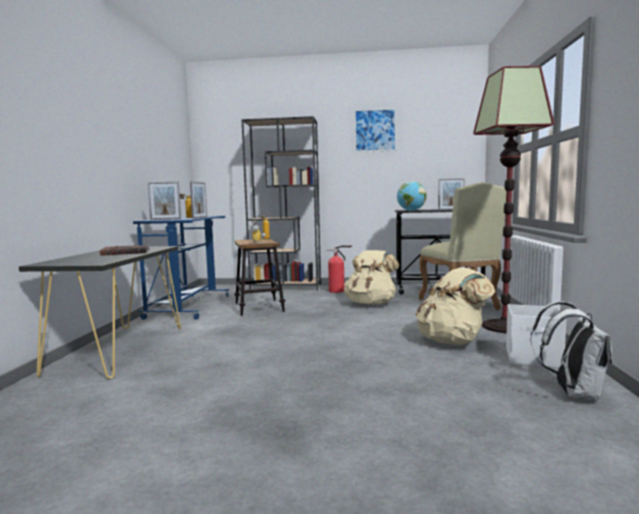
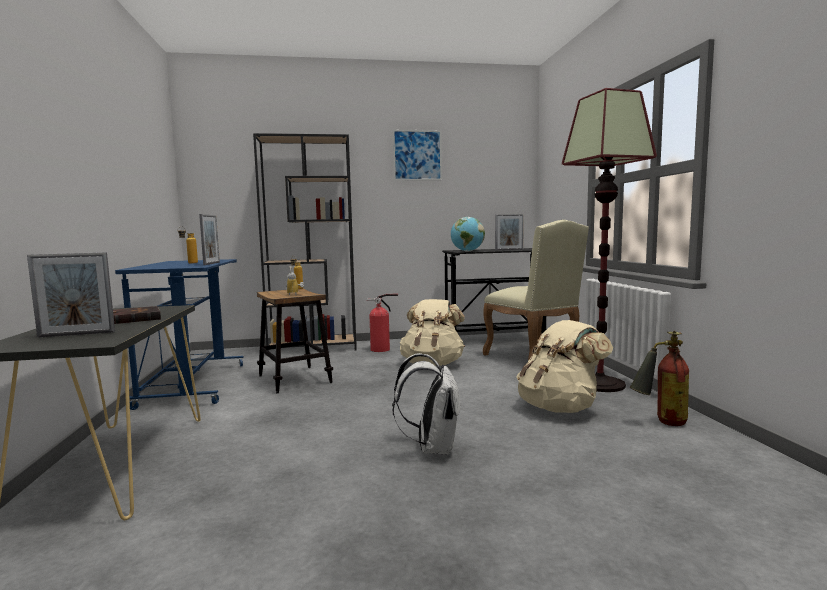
camera: 15 degrees left, 0 degrees up
(165, 219) = (163, 266): picture frame -> picture frame (77, 334)
(534, 358) = (660, 422): white storage box -> fire extinguisher
(573, 393) = (733, 463): white backpack -> white backpack (432, 448)

